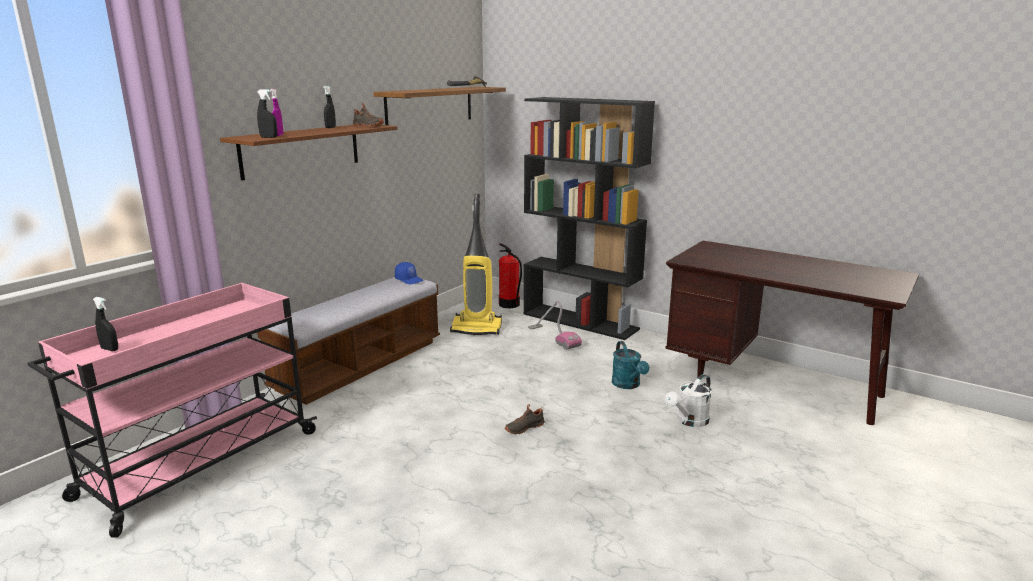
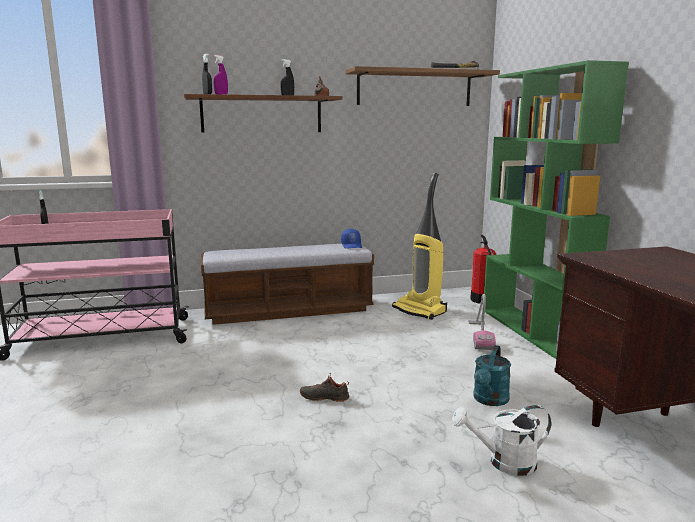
camera: 40 degrees right, 5 degrees down
(581, 321) = (533, 330): black bookcase -> green bookcase

